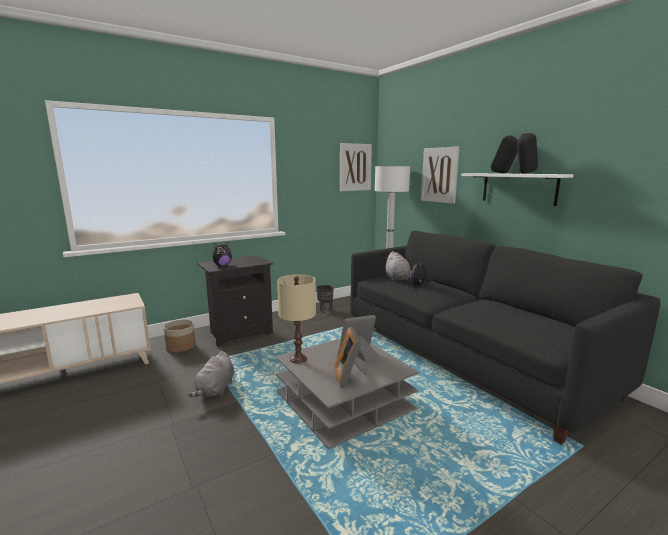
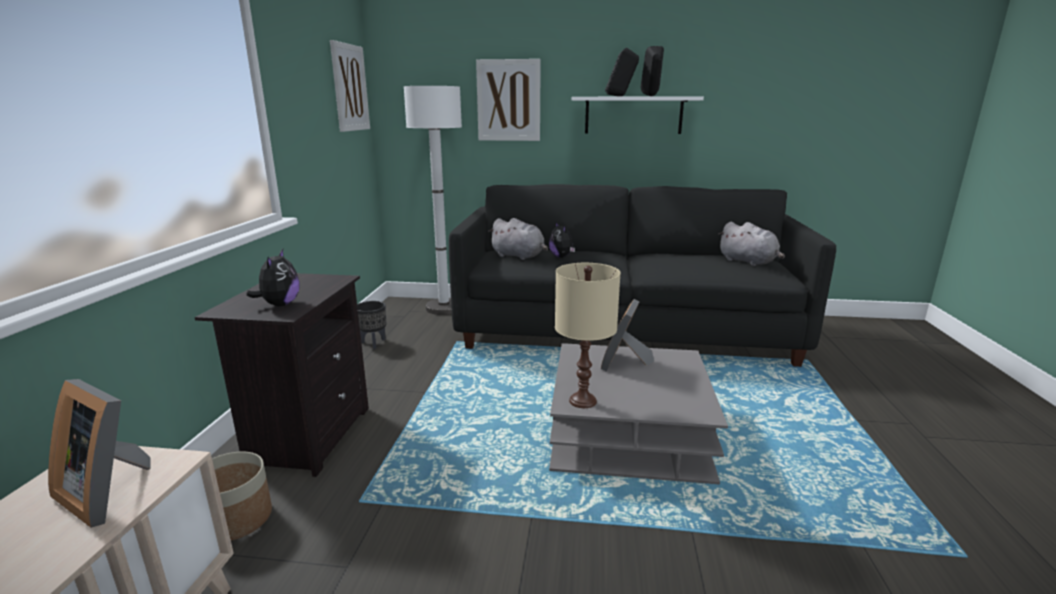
camera: 50 degrees left, 5 degrees up
(215, 390) = (466, 529): grey plush toy -> grey plush toy (749, 262)
(350, 377) = (671, 387): picture frame -> picture frame (110, 491)

